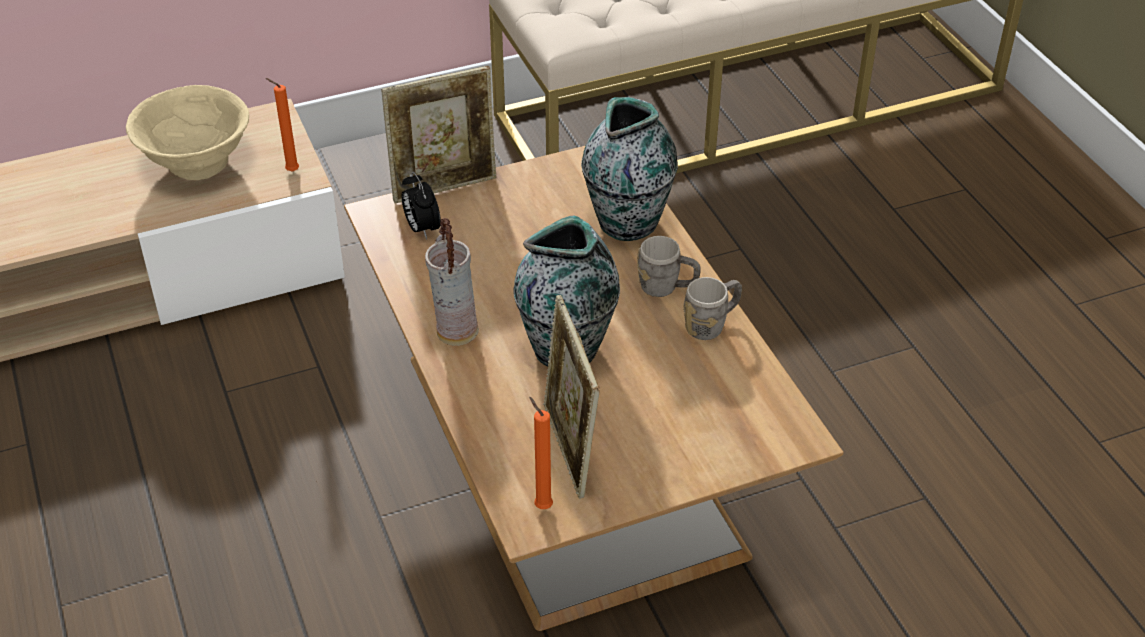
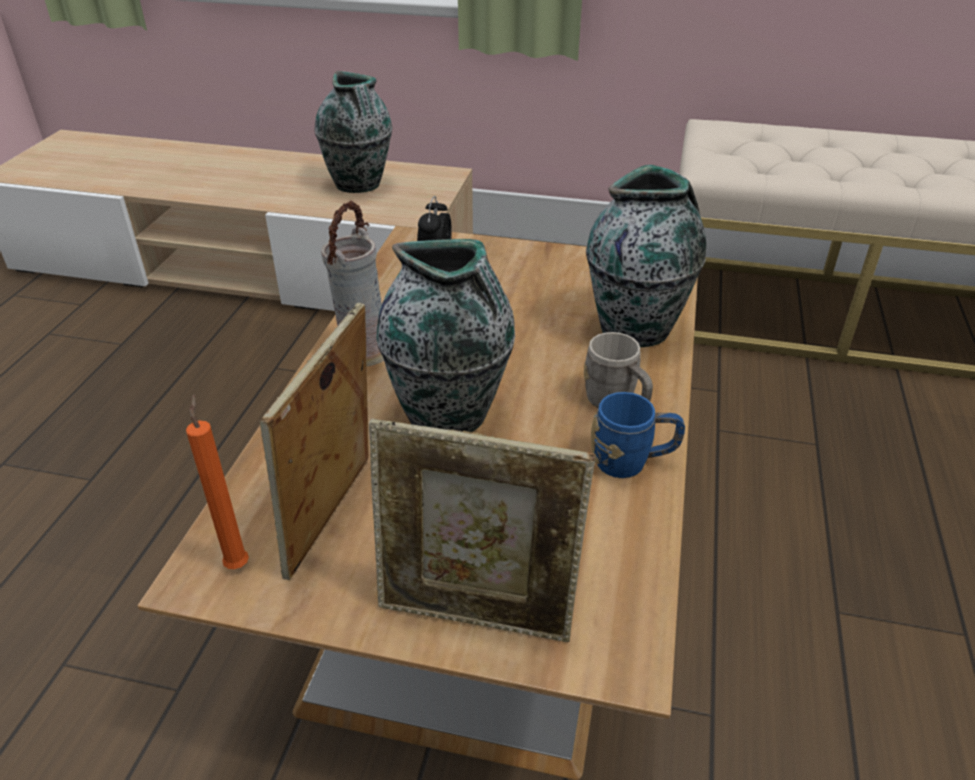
camera: 35 degrees right, 5 degrees down
(196, 163) = (359, 184): beige bowl -> vase
(290, 171) = (416, 210): orange candle -> none
(444, 187) = (491, 241): picture frame -> picture frame (477, 615)
(711, 324) = (632, 462): grey mug -> blue mug

